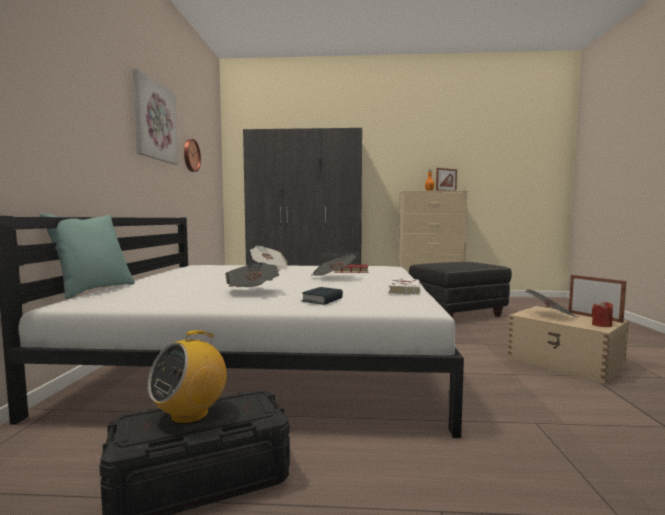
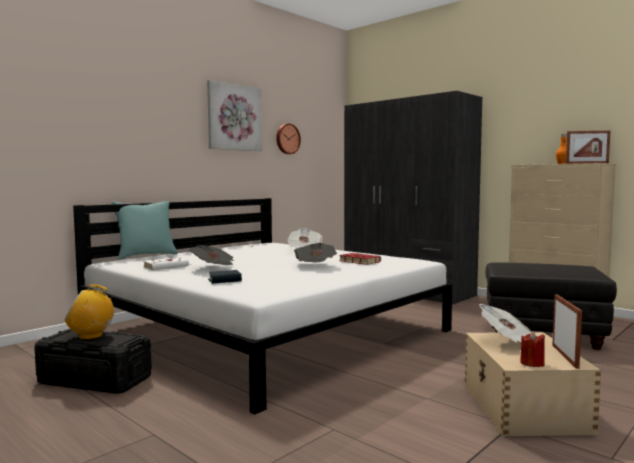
camera: 40 degrees right, 0 degrees up
(404, 290) = (318, 283): white book -> white book (167, 266)

